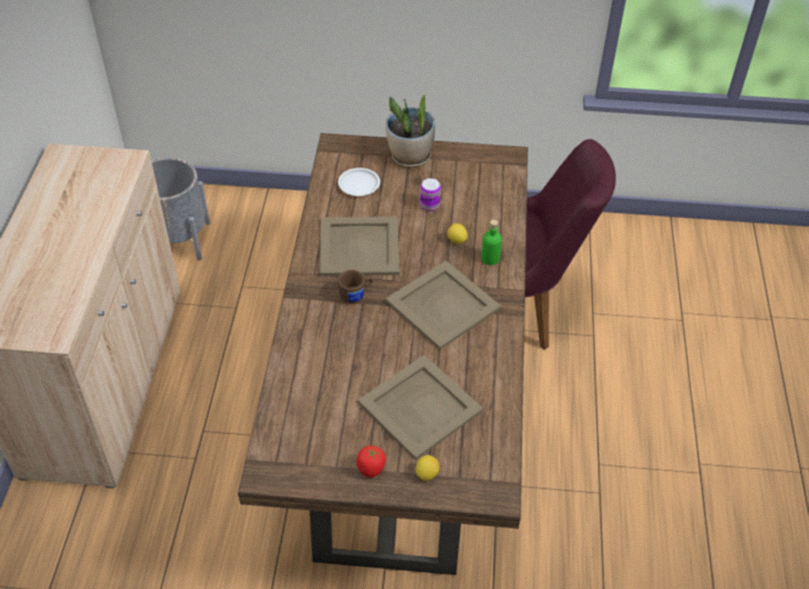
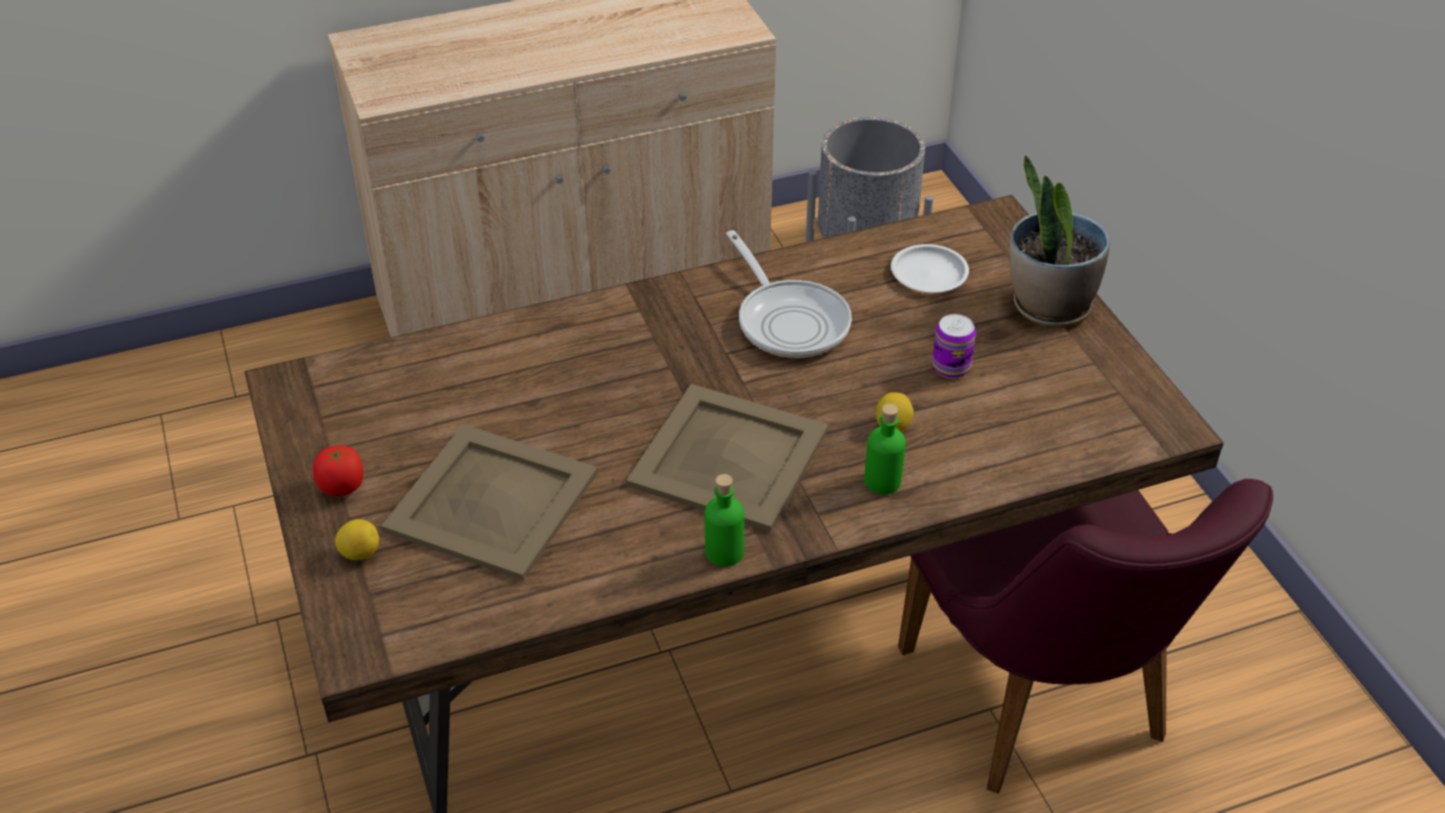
camera: 65 degrees right, 5 degrees down
(356, 295) = (682, 354): brown mug -> none
(358, 246) = (789, 320): beige tray -> frying pan
(504, 329) = (724, 552): none -> green bottle

